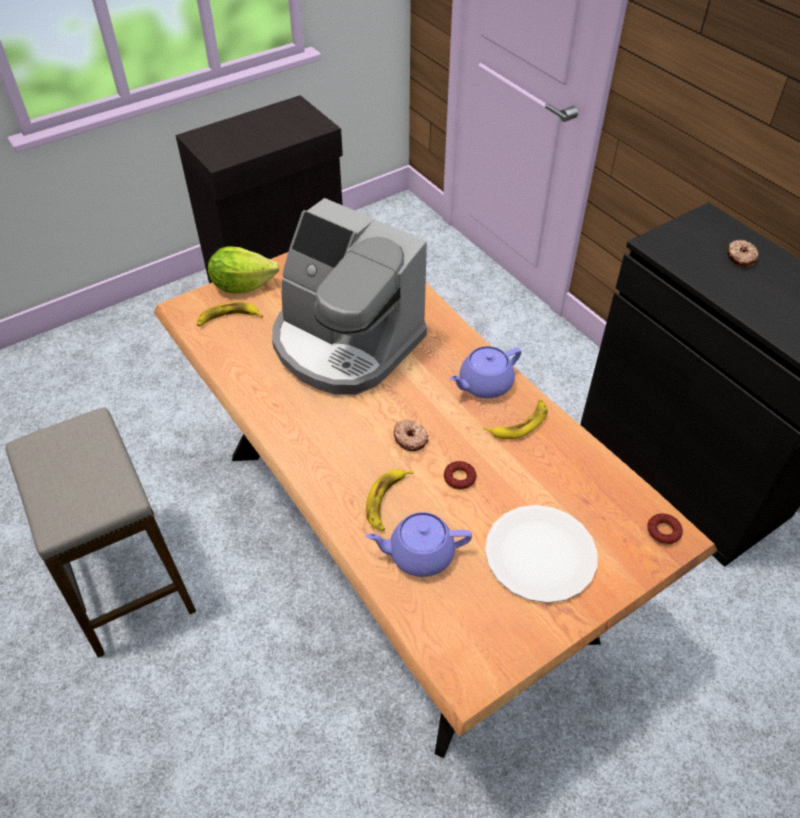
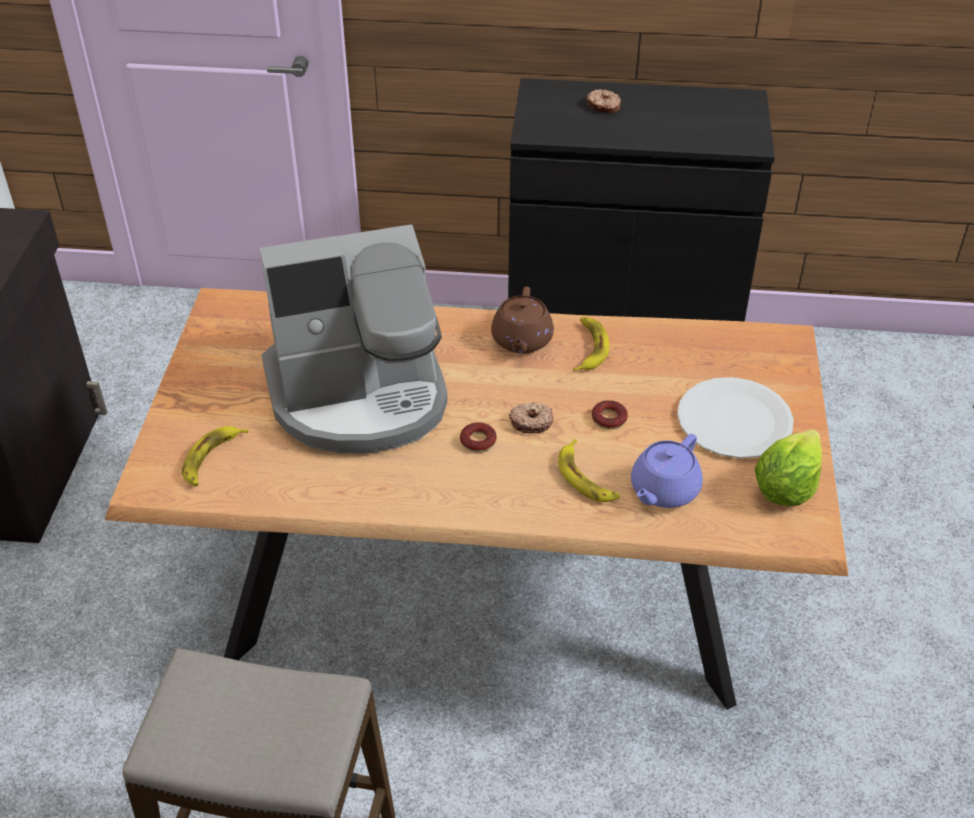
camera: 50 degrees left, 5 degrees down
(242, 285) = (174, 422): lettuce -> lettuce (785, 488)
(484, 384) = (521, 341): purple teapot -> brown teapot
(663, 532) = (778, 342): donut -> donut (478, 441)

